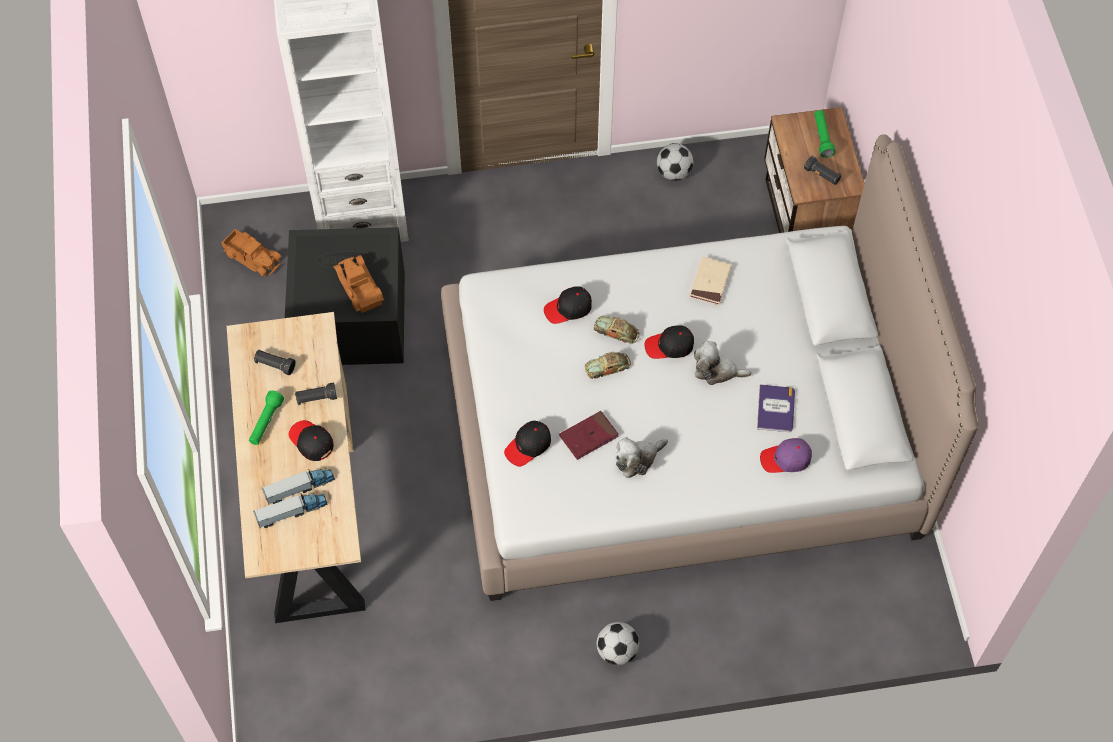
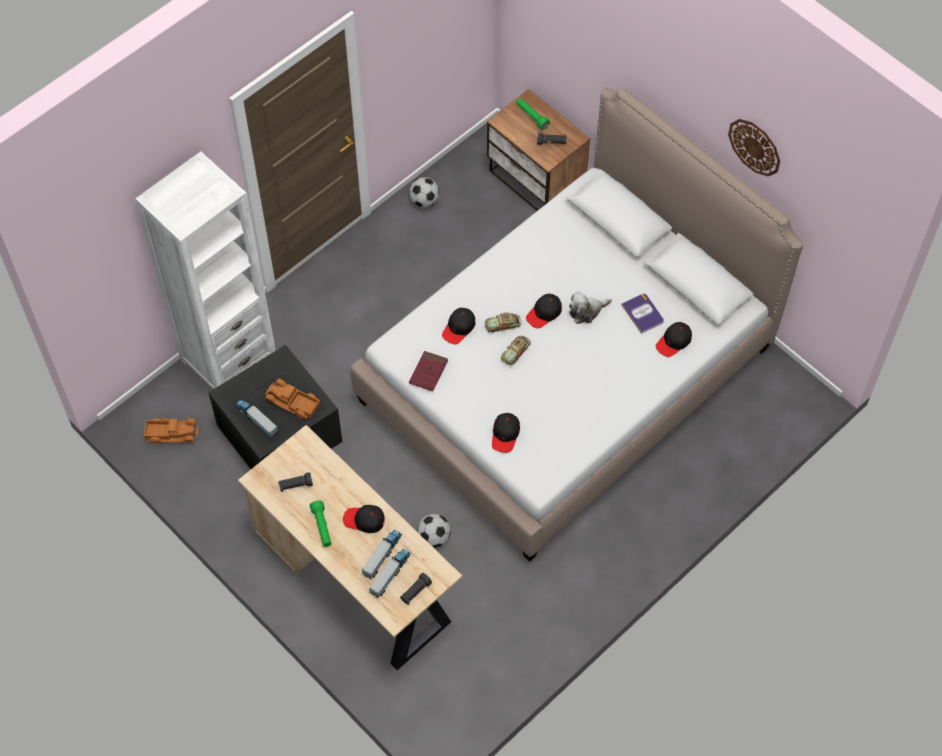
camera: 35 degrees left, 0 degrees up
(312, 284) = (257, 420): none -> toy truck
(316, 398) = (343, 489): black flashlight -> black flashlight (415, 592)
(589, 436) = (539, 404): red book -> red book (428, 372)
(617, 651) = (635, 541): football -> football (434, 538)
(637, 459) = (582, 399): plush toy -> none
(710, 282) = (537, 255): beige book -> none
(786, 459) = (674, 342): purple cap -> black cap
(977, 280) = (755, 147): none -> wall clock

